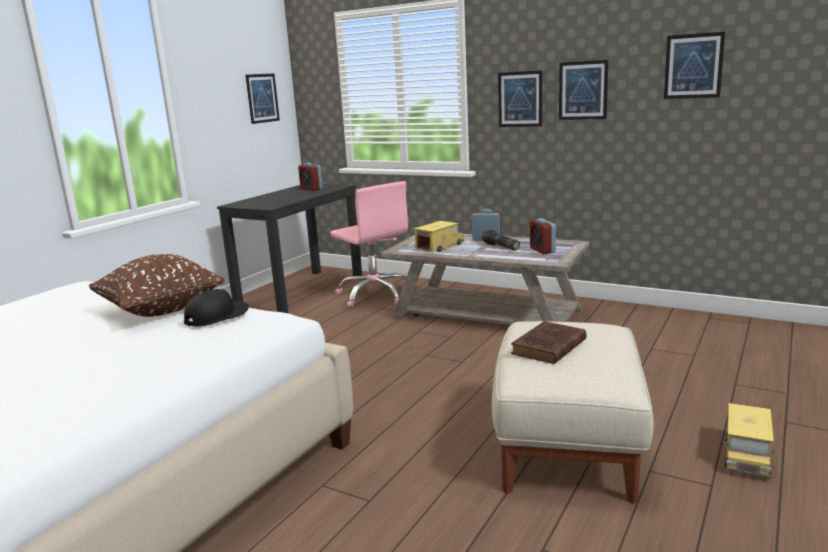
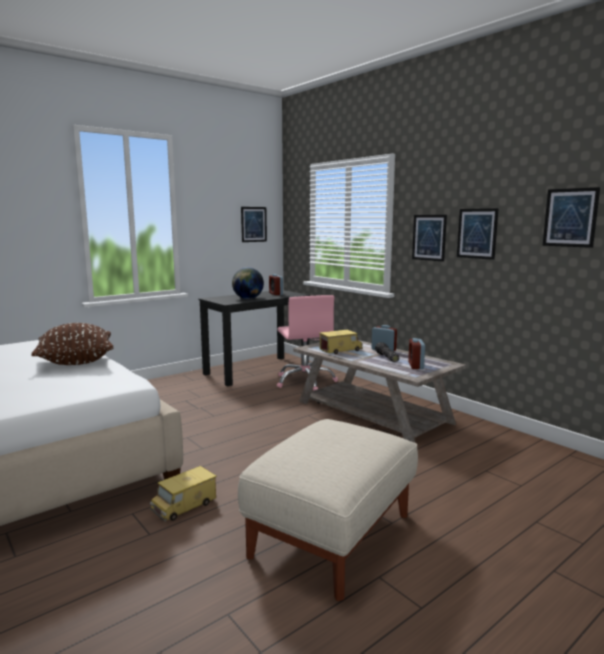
camera: 20 degrees right, 5 degrees down
(217, 317) = (94, 372): black cap -> none
(286, 199) = (248, 298): none -> globe
(548, 348) = (314, 444): brown book -> none
(746, 456) = (481, 591): toy truck -> toy truck (184, 506)

